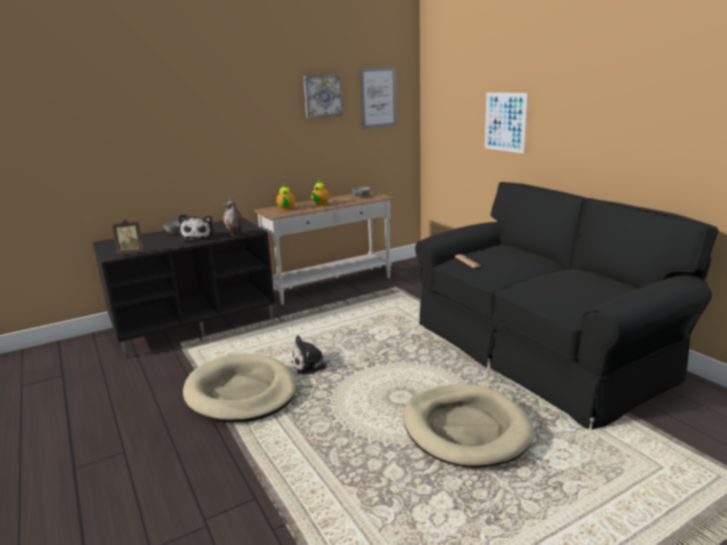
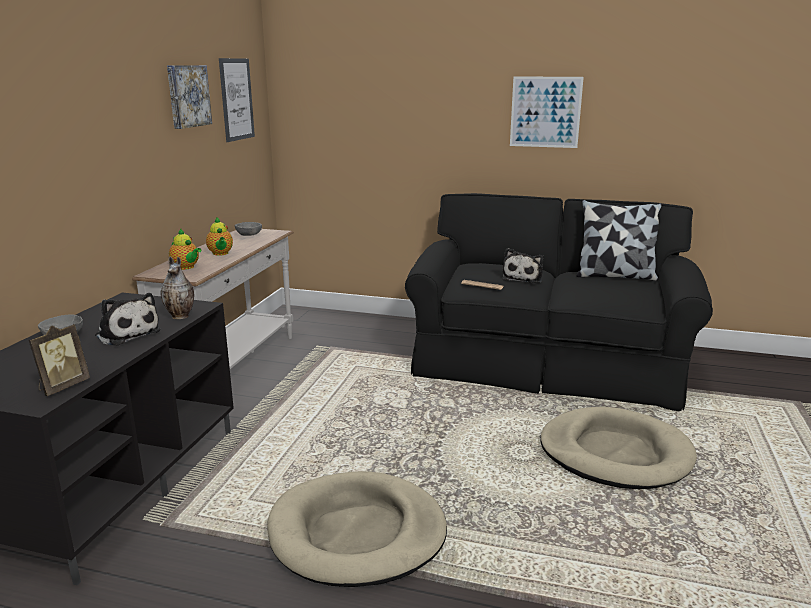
camera: 45 degrees left, 0 degrees up
(311, 365) = (380, 463): plush toy -> plush toy (523, 278)
(505, 122) = (422, 127): picture -> picture (545, 112)
(606, 281) = (615, 276): none -> pillow

